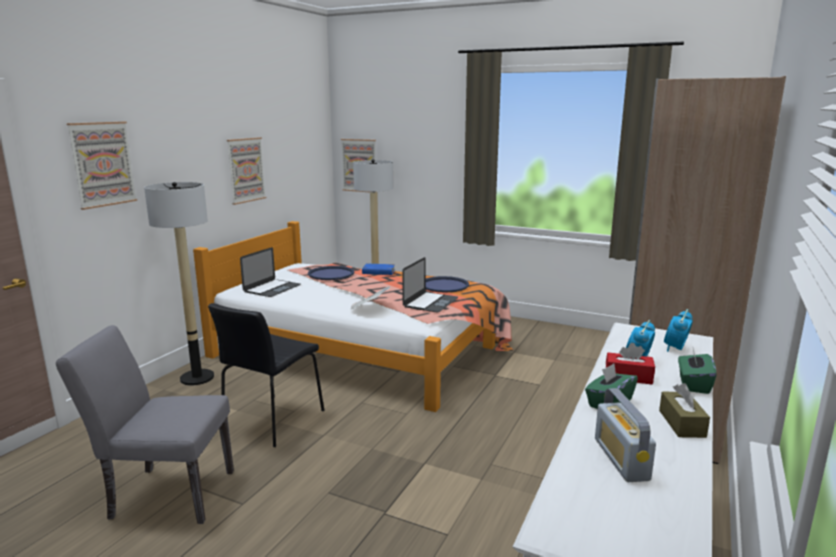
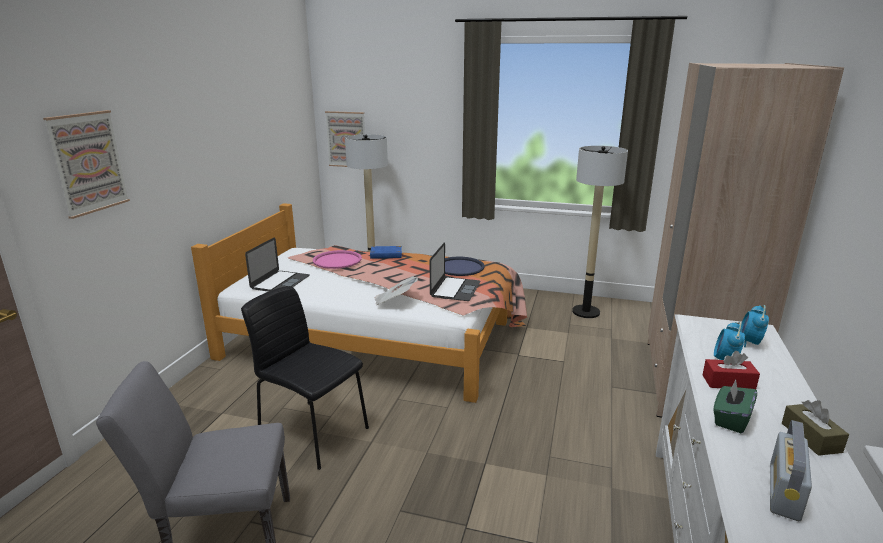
camera: 10 degrees left, 5 degrees up
(197, 378) = (210, 386): floor lamp -> floor lamp (586, 312)
(246, 170) = (236, 153): picture -> none
(271, 422) = (310, 432): black chair -> black chair turned 105 degrees clockwise
(331, 274) = (337, 260): blue tray -> pink tray
(621, 459) = (784, 491): radio -> radio turned 45 degrees clockwise
(693, 384) = (791, 386): green tissue box -> none

